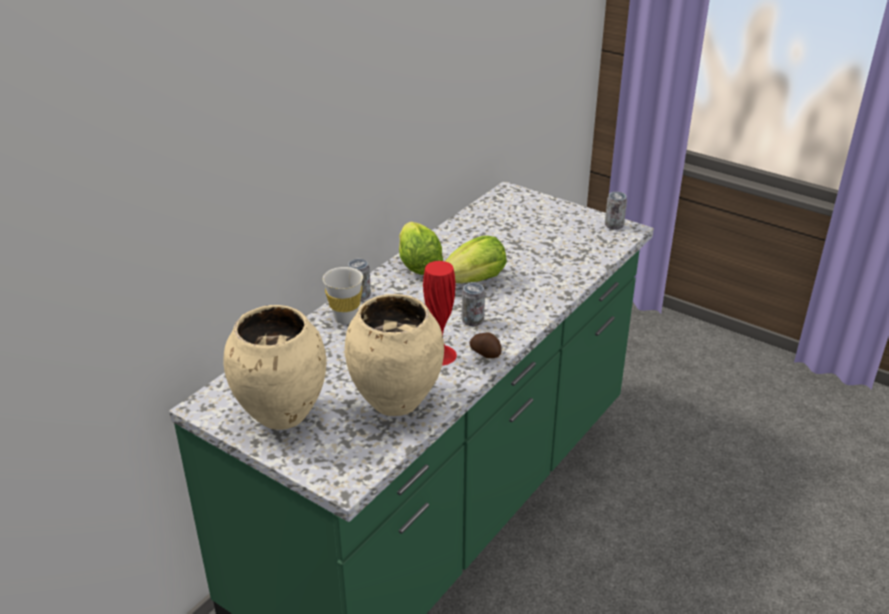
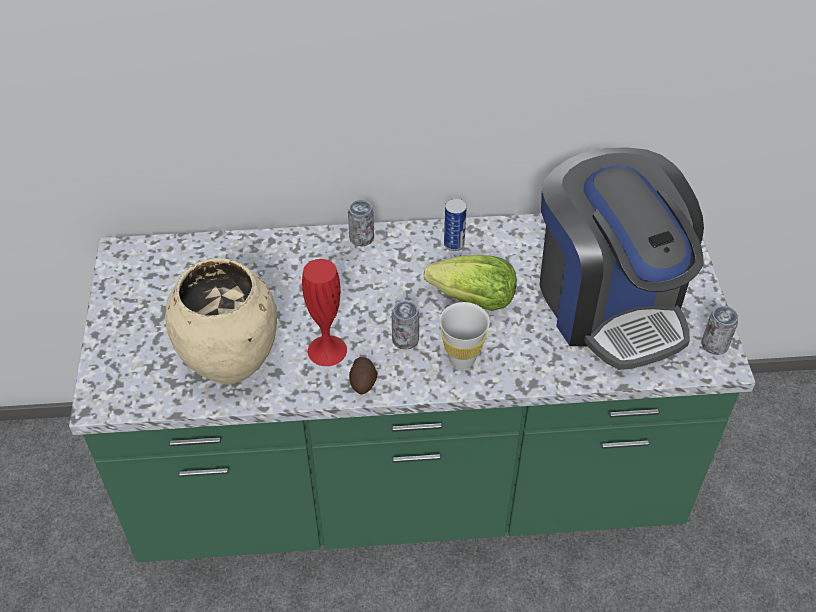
camera: 50 degrees right, 15 degrees up
(283, 415) = (149, 306): beige vase -> none
(345, 318) = (317, 253): white cup -> white cup (462, 358)
(418, 265) = (454, 244): lettuce -> can
(540, 239) = (609, 302): none -> coffee machine

